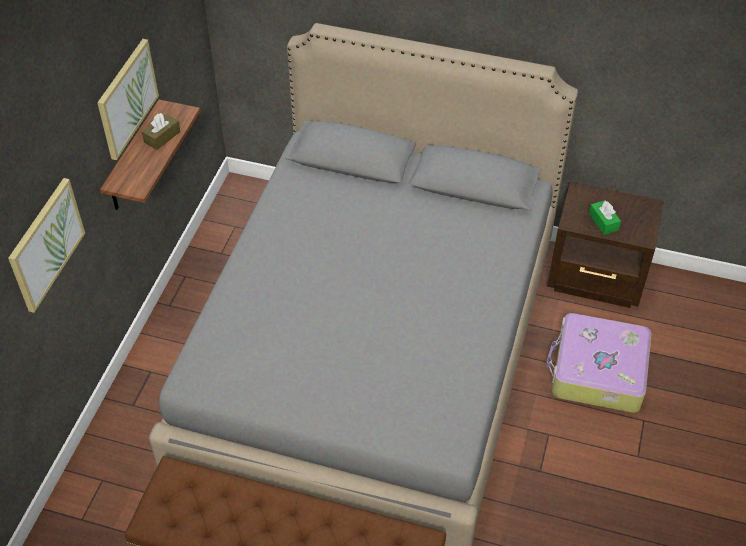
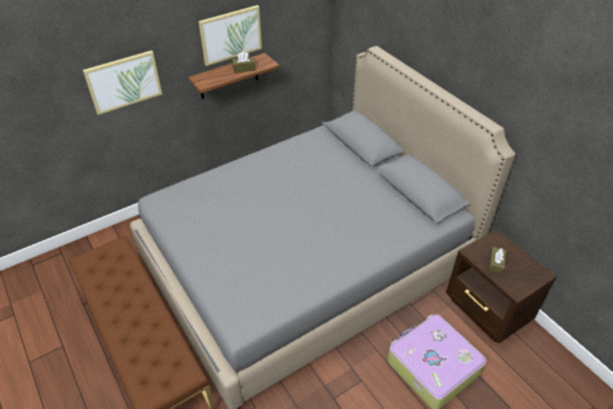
camera: 40 degrees right, 5 degrees down
(603, 222) = (495, 264): green tissue box -> brown tissue box

